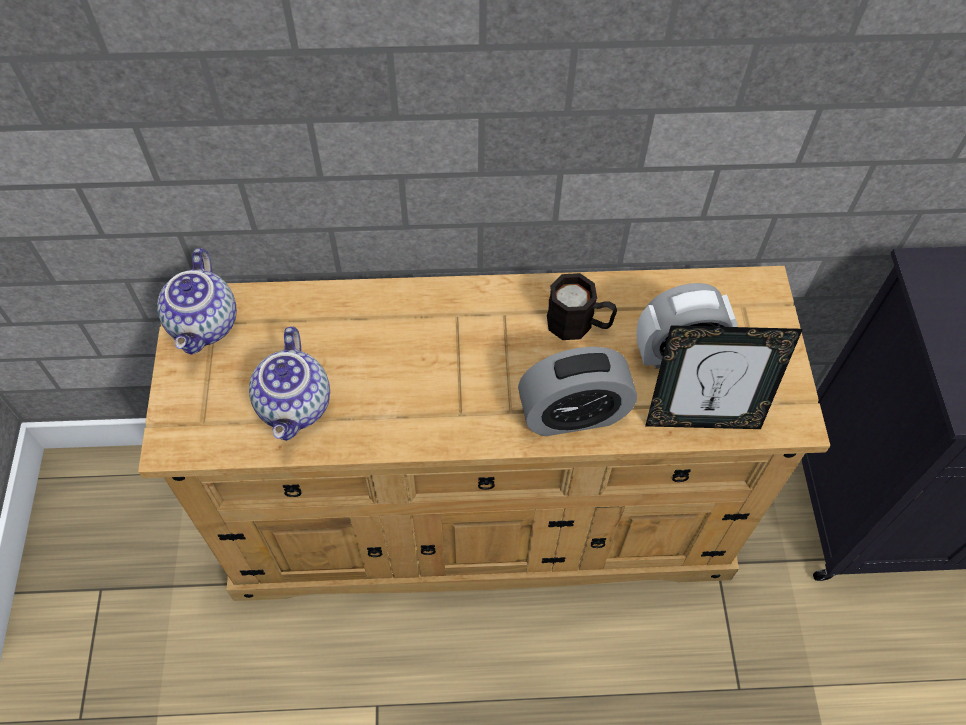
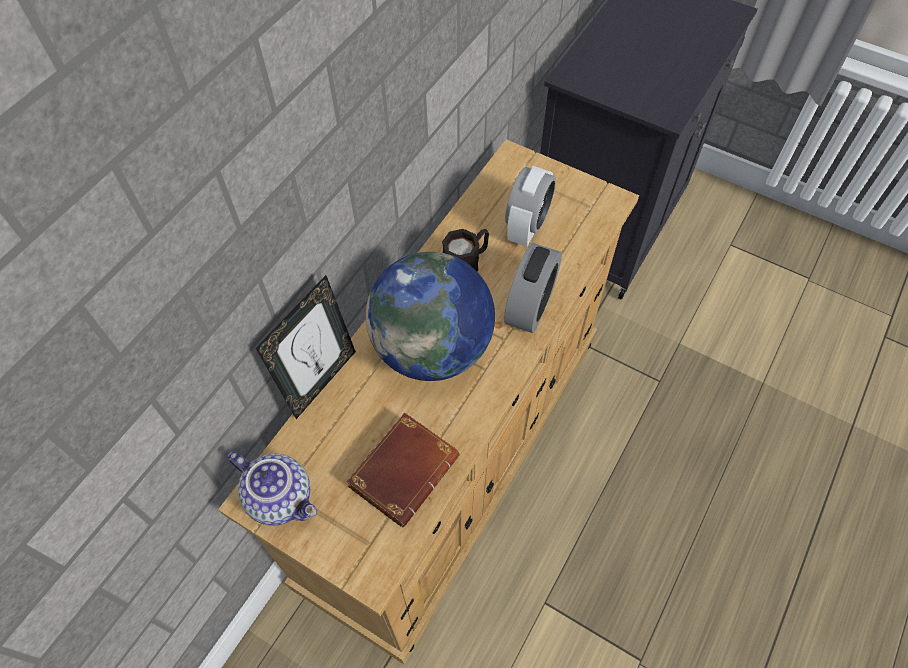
camera: 55 degrees left, 0 degrees up
(296, 406) = (403, 469): teapot -> brown book
(449, 353) = (432, 348): none -> globe
(702, 419) = (580, 243): picture frame -> picture frame (320, 380)

